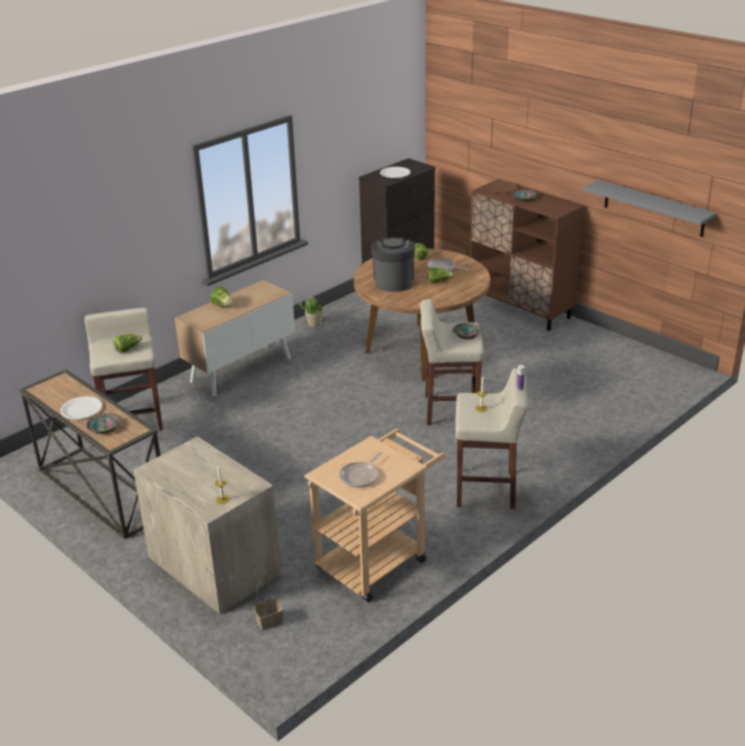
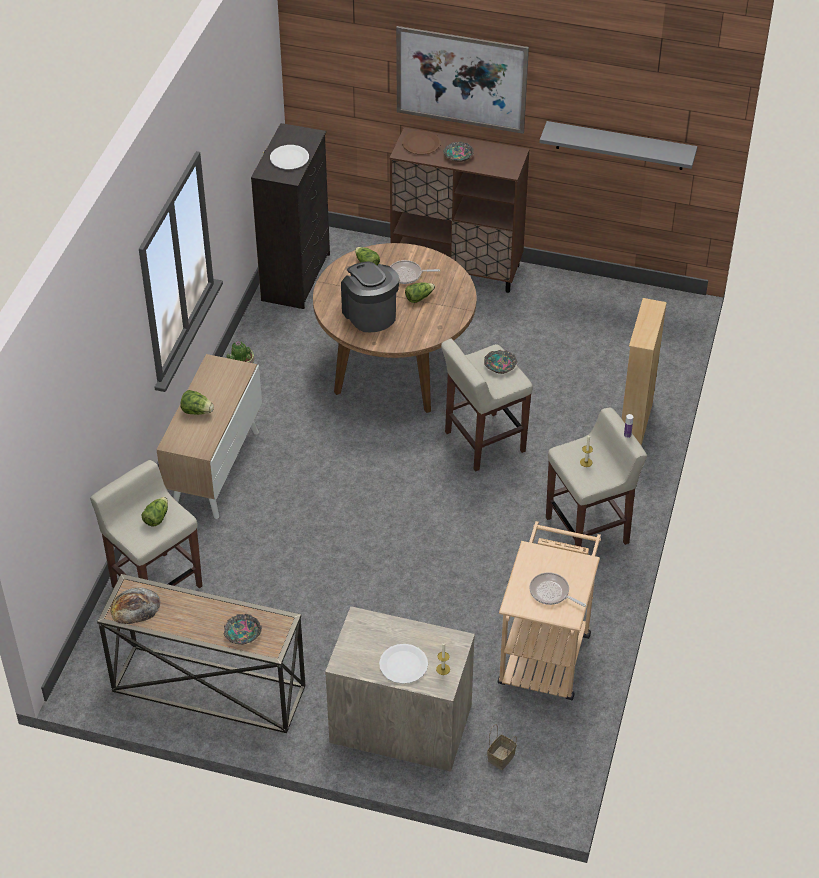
camera: 30 degrees left, 15 degrees up
(52, 389) = (135, 606): none -> bread
(82, 409) = (196, 620): white plate -> white plate (403, 665)
(360, 476) = (551, 593): frying pan -> frying pan turned 120 degrees clockwise
(539, 136) = (461, 79): none -> picture
(587, 433) = (635, 424): none -> beige bookcase

